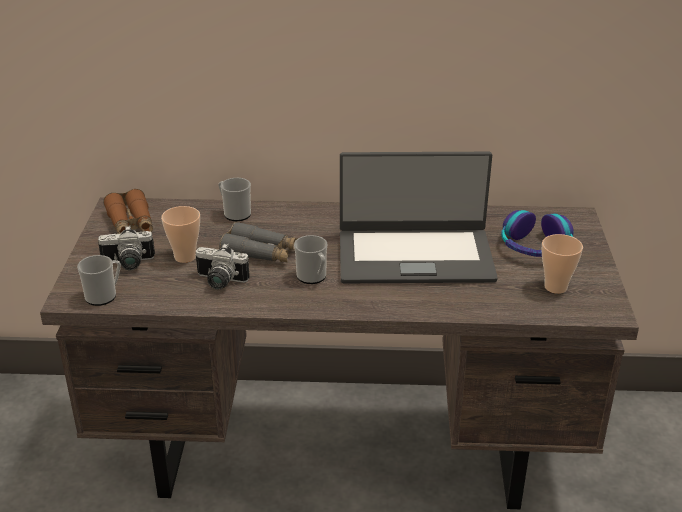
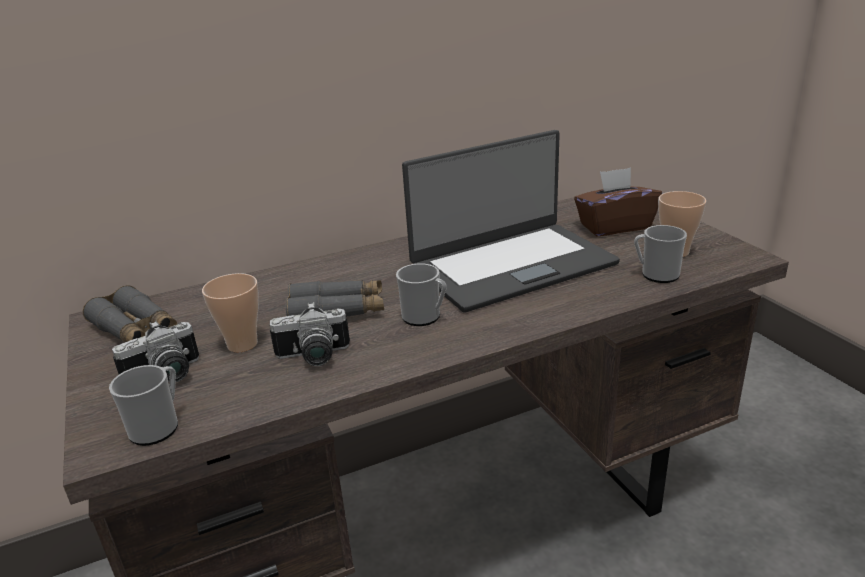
camera: 25 degrees left, 5 degrees down
(131, 223) = (135, 329): brown binoculars -> grey binoculars
(235, 213) = (268, 283): mug -> mug (656, 275)
(535, 247) = (614, 226): headphones -> brown tissue box

